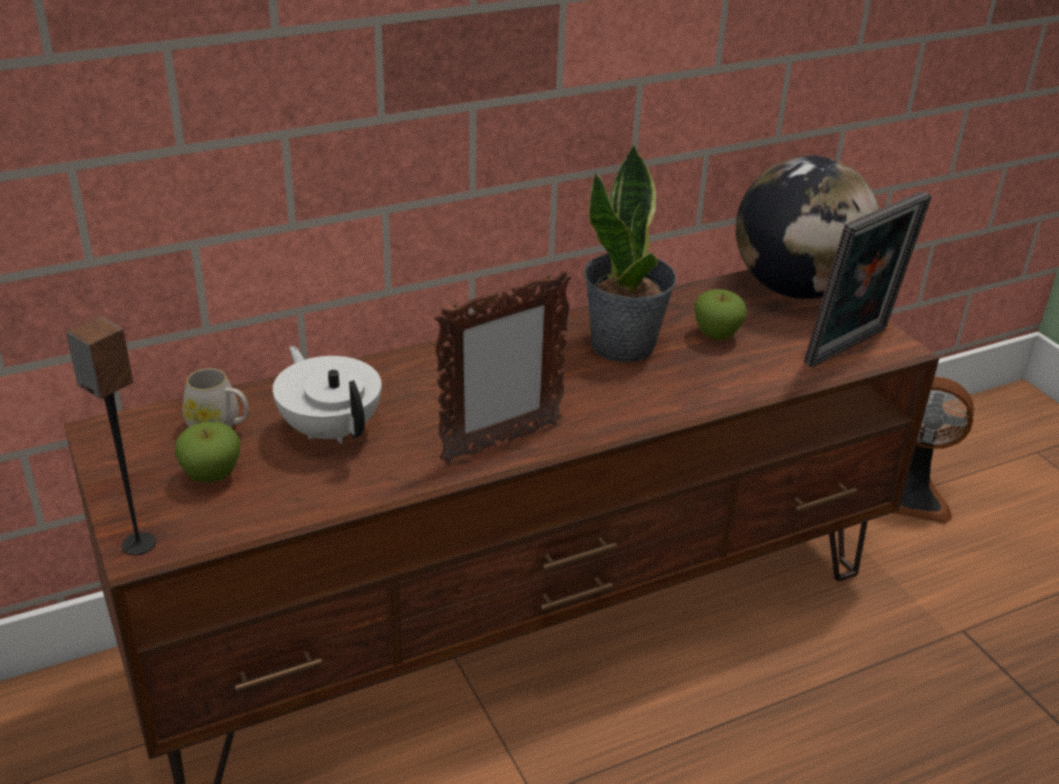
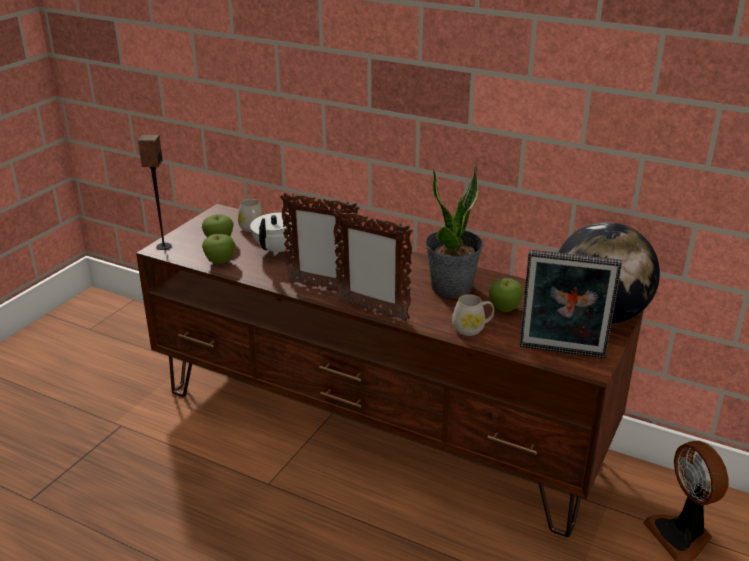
camera: 55 degrees right, 5 degrees down
(286, 504) = (220, 262): none -> apple
(612, 429) = (372, 310): none -> picture frame
(738, 378) = (472, 328): none -> white mug

